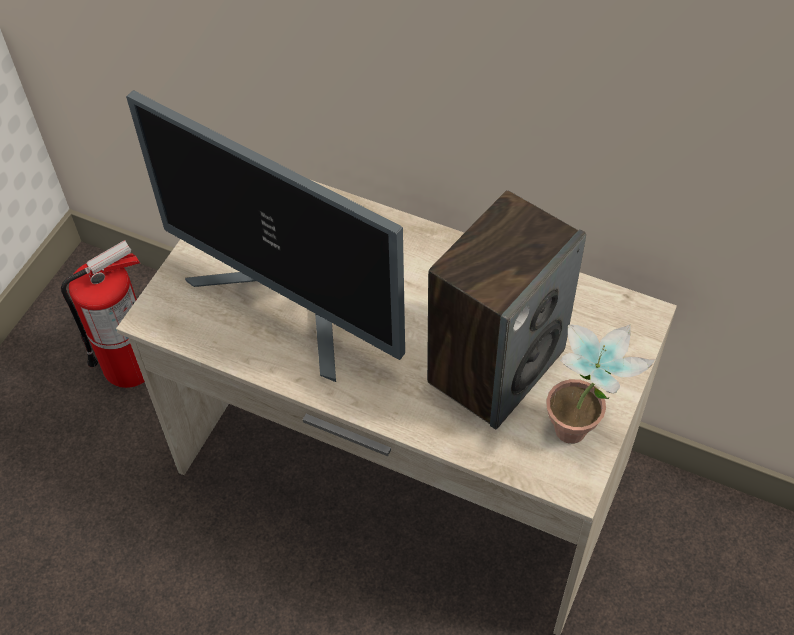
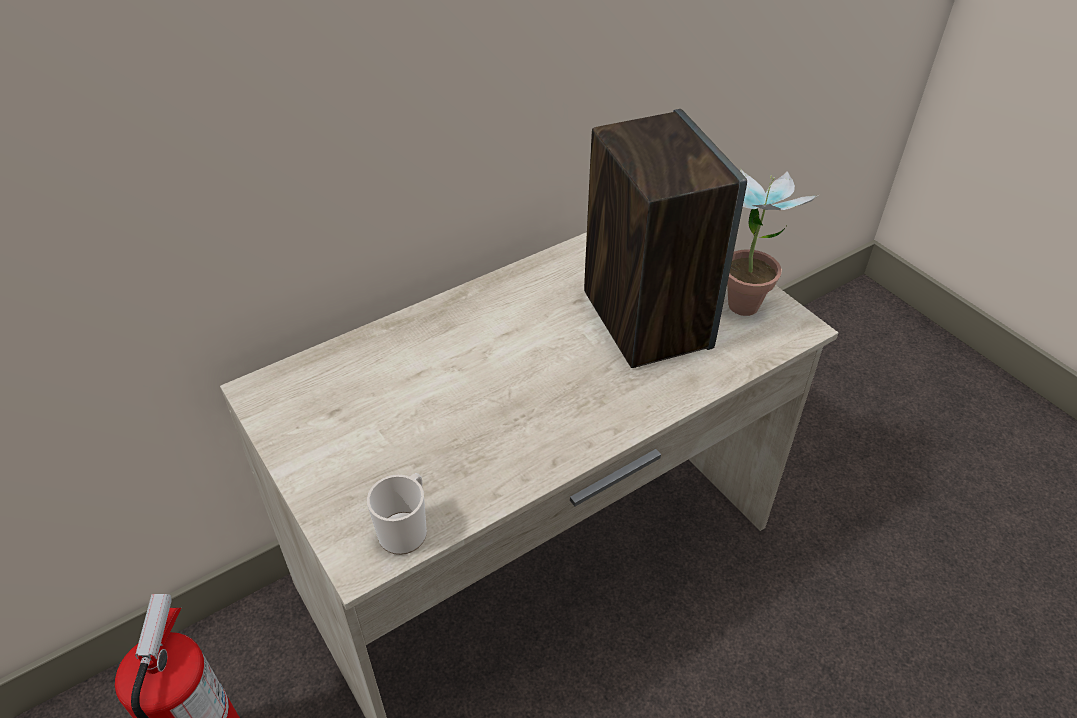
camera: 60 degrees left, 10 degrees down
(187, 326) = (406, 529): none -> mug
(290, 306) = (457, 429): monitor -> none

